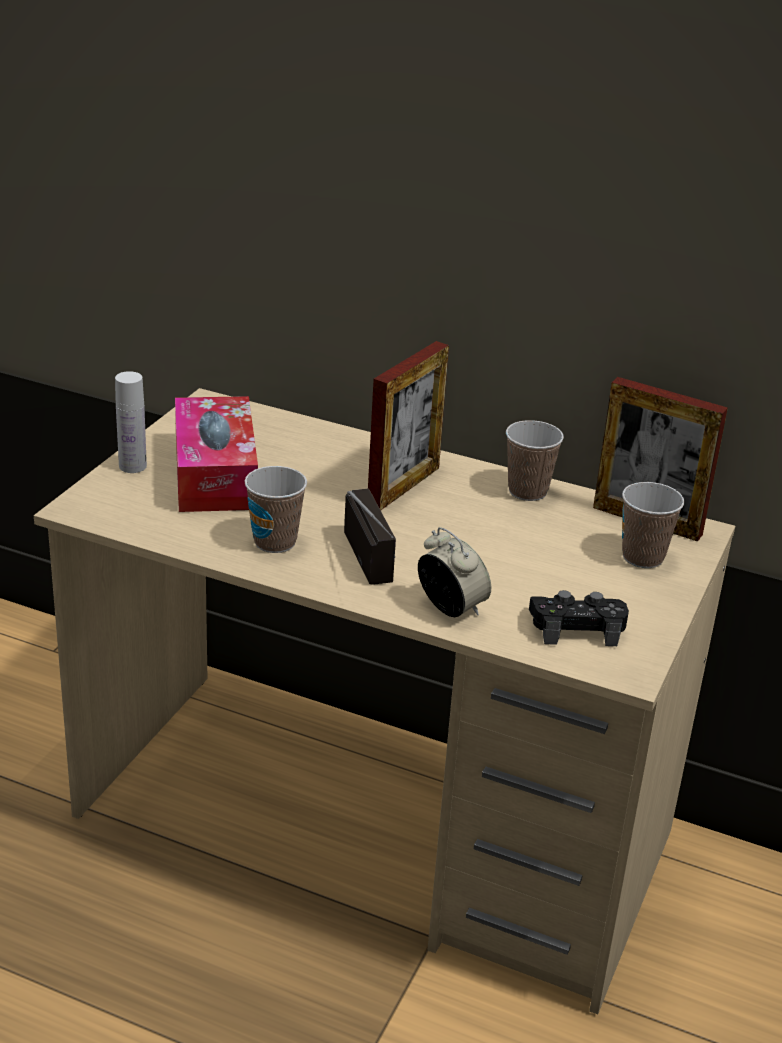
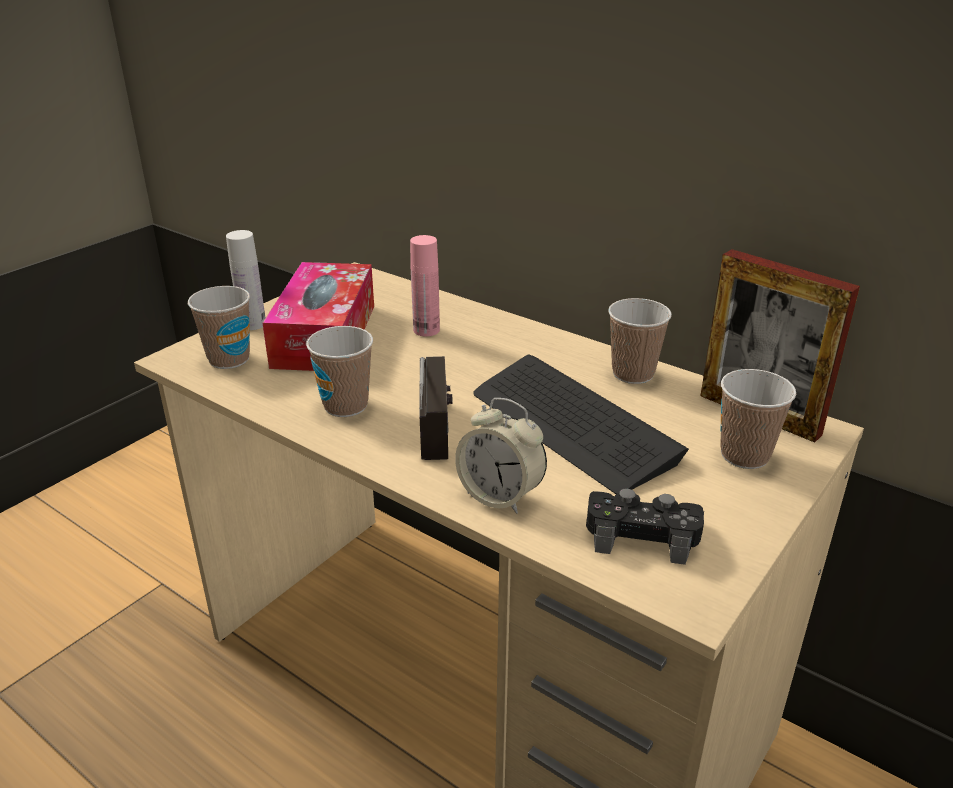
camera: 15 degrees right, 0 degrees up
(132, 505) = (229, 359): none -> cup
(314, 461) = (426, 330): none -> pink bottle
(403, 486) = (504, 360): picture frame -> none
(451, 608) = (500, 496): alarm clock -> alarm clock turned 150 degrees clockwise
(489, 543) = (572, 425): none -> keyboard

